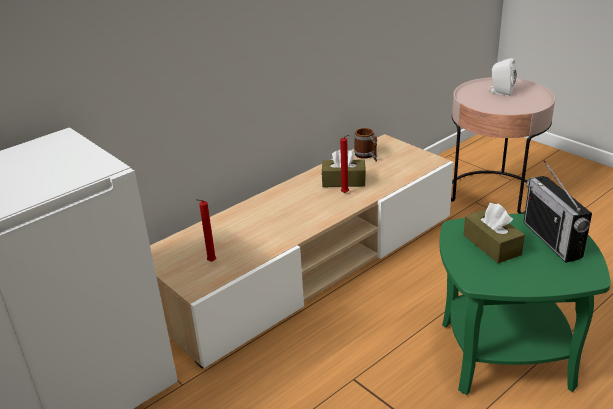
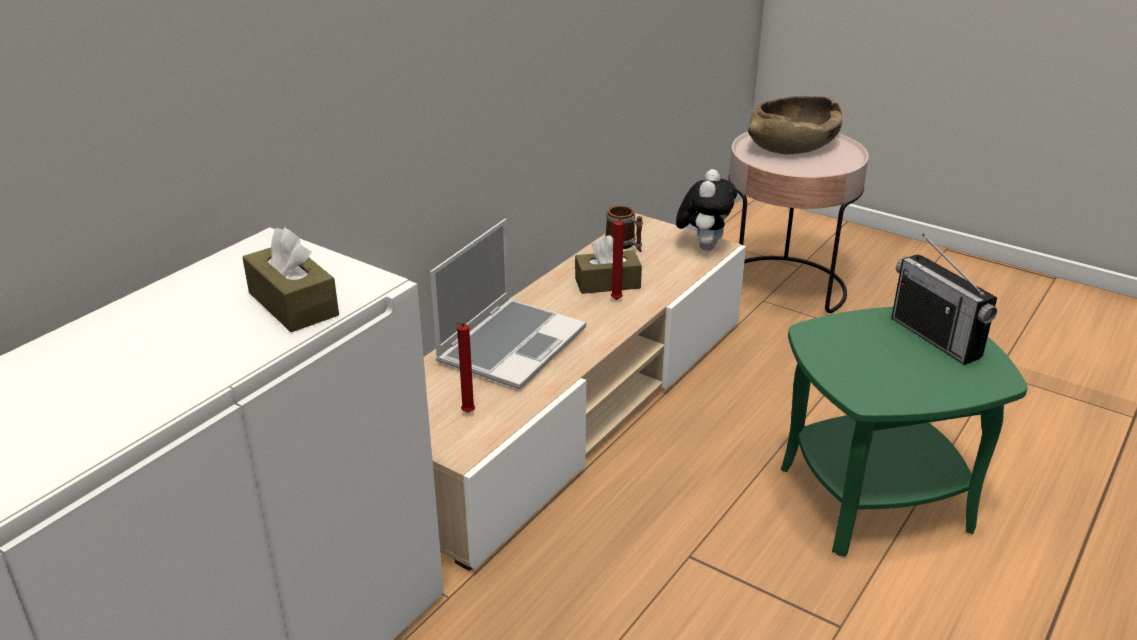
camera: 15 degrees left, 0 degrees up
(260, 218) = (511, 344): none -> laptop
(422, 160) = (704, 246): none -> plush toy
(491, 245) = (864, 351): brown tissue box -> brown tissue box (293, 304)
(500, 92) = (792, 146): white speaker -> brown bowl

